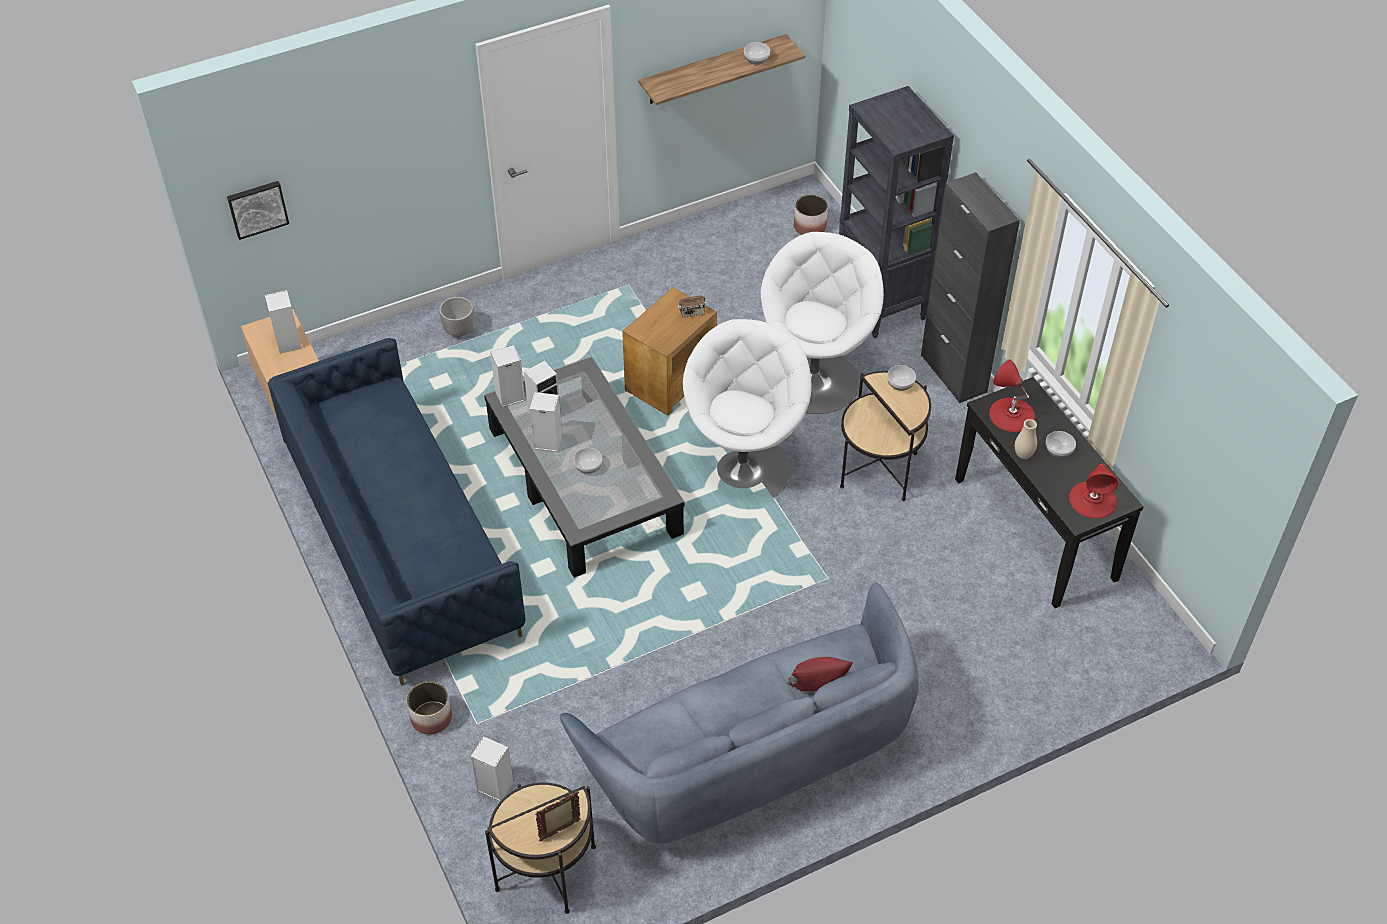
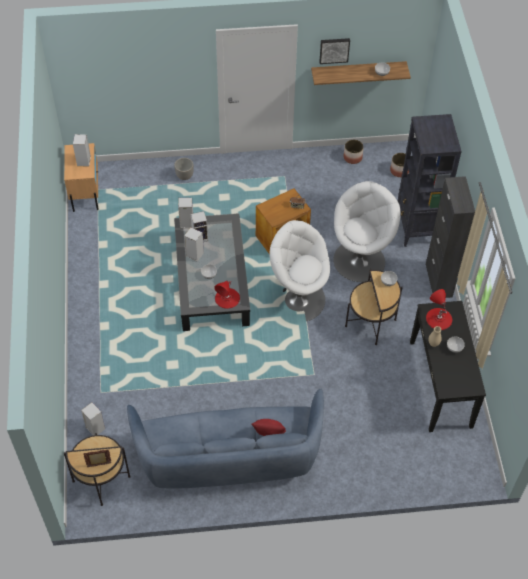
camera: 20 degrees right, 5 degrees up
(257, 208) = (83, 87): picture -> picture (334, 50)
(402, 541) = (106, 283): blue sofa -> none
(431, 717) = (80, 381): planter -> planter (352, 157)
(743, 468) = (298, 299): white armchair -> white armchair turned 105 degrees counterclockwise
(1093, 500) = (459, 382): red table lamp -> red table lamp (227, 298)

